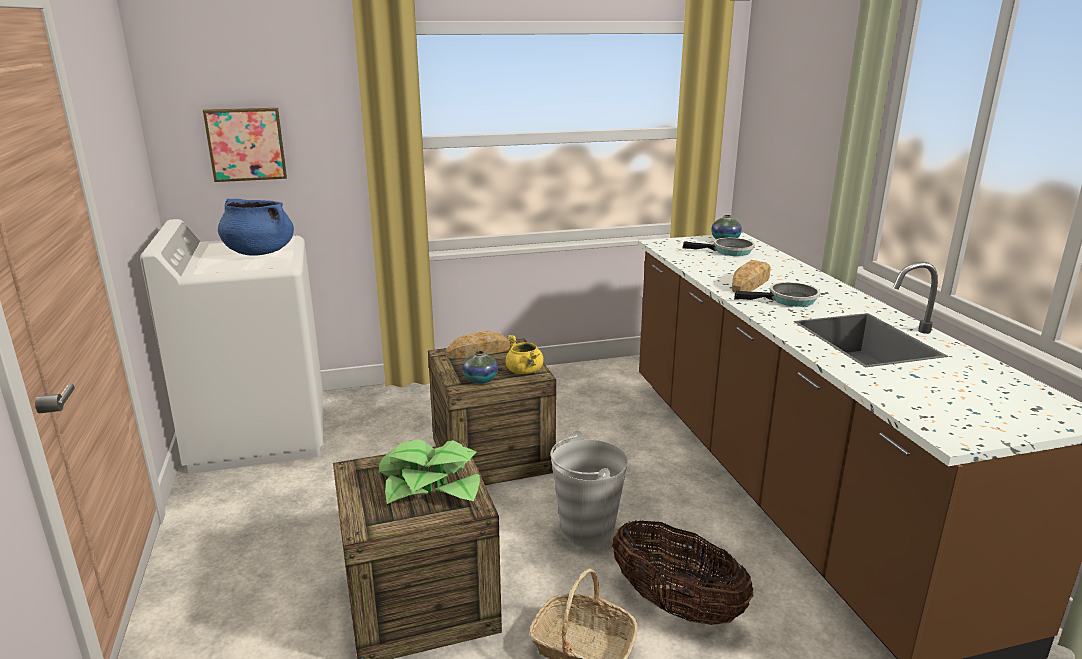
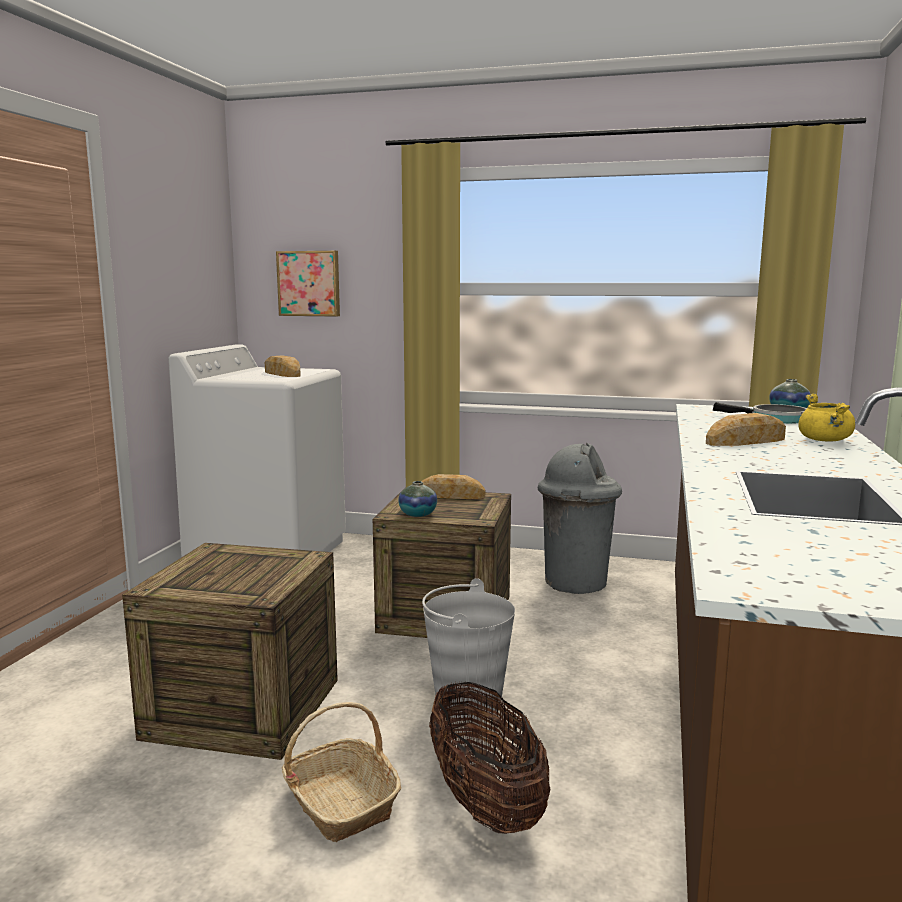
camera: 30 degrees right, 10 degrees down
(259, 252) = (282, 374): blue cooking pot -> bread
(430, 483) = (255, 572): potted plant -> none
(525, 371) = (471, 516): yellow cooking pot -> yellow cooking pot (825, 440)
(562, 396) = (576, 582): none -> grey trash can
(788, 300) = (768, 457): frying pan -> none

